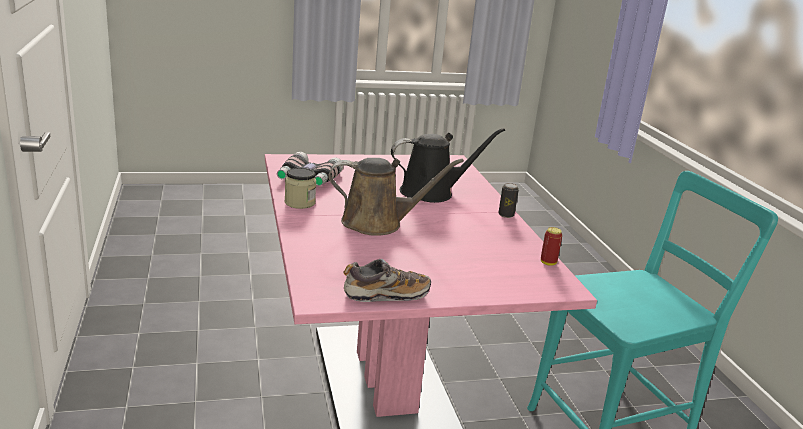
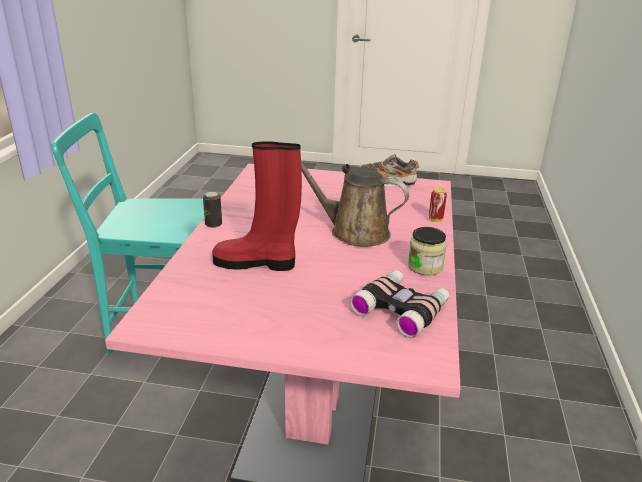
camera: 155 degrees left, 5 degrees up
(432, 192) = (257, 263): black watering can -> red boot
(548, 263) = (244, 183): can -> can (435, 219)

